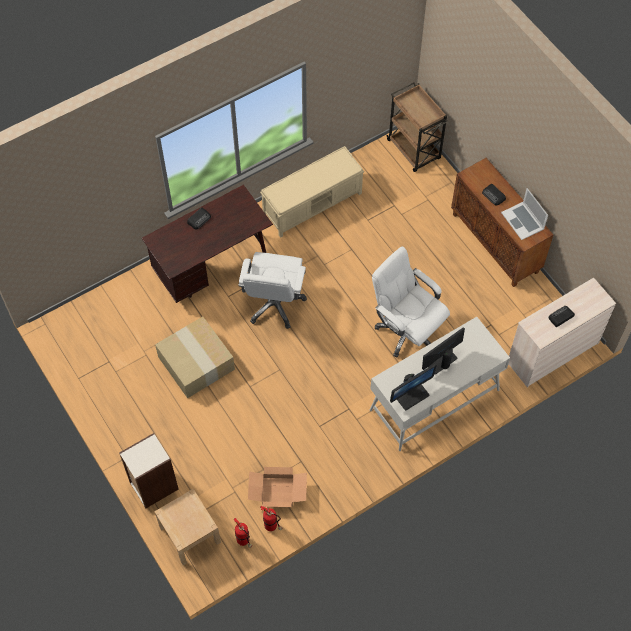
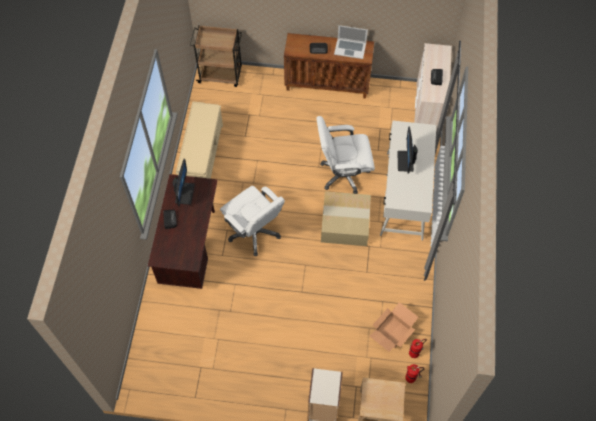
camera: 50 degrees left, 0 degrees up
(197, 363) = (255, 311): cardboard box -> cardboard box (346, 223)
(411, 395) = (416, 194): monitor -> monitor (184, 193)

